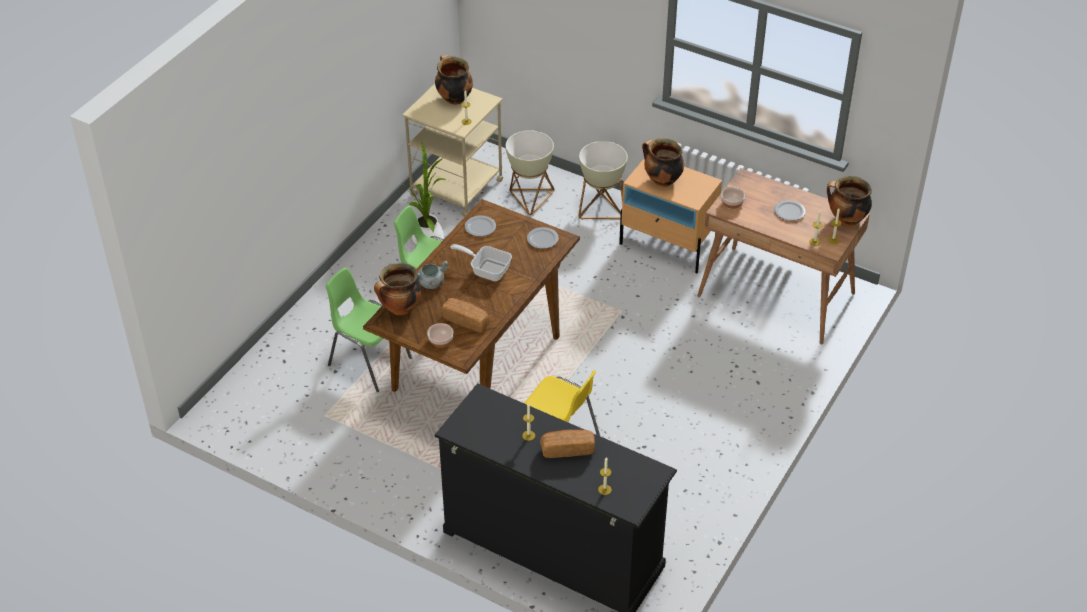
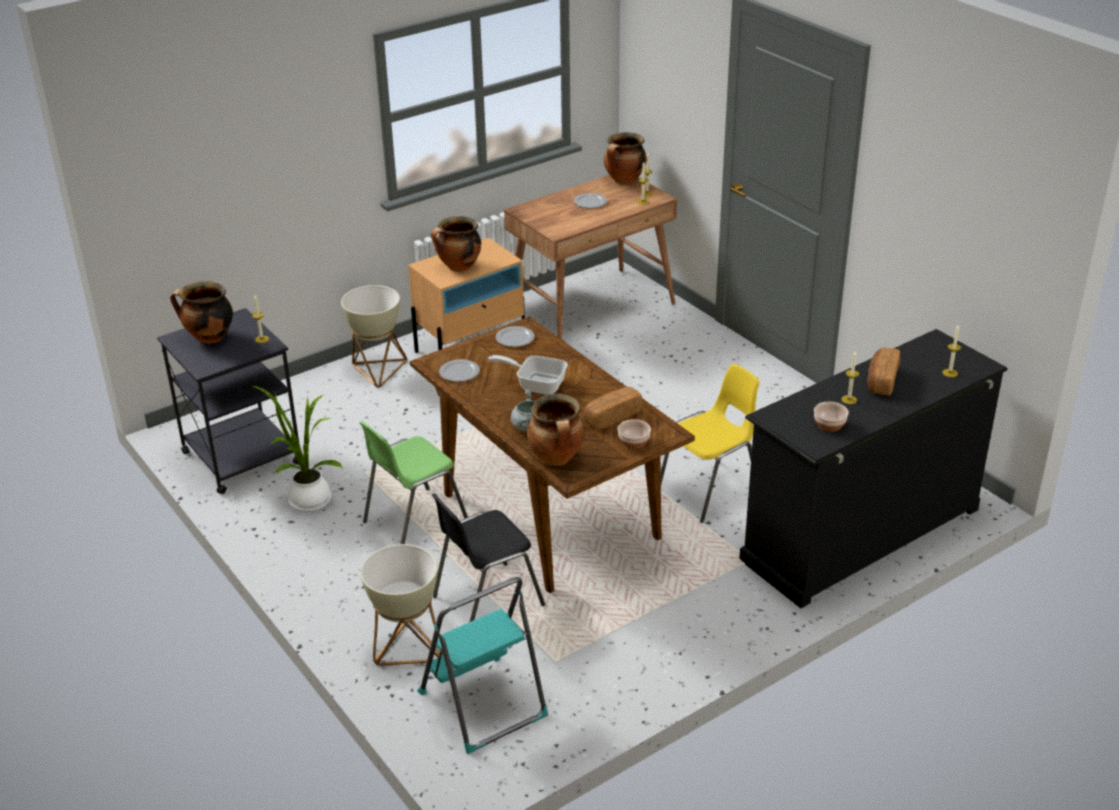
camera: 65 degrees left, 10 degrees down
(269, 396) = (484, 706): none -> turquoise step ladder
(368, 362) = (486, 601): green chair -> black chair
(457, 187) = (241, 456): beige cart -> black cart
(486, 269) = (536, 384): frying pan -> frying pan turned 60 degrees clockwise
(530, 198) = (313, 410): planter -> planter (407, 649)
(731, 203) = (552, 225): bowl -> bowl (829, 425)

